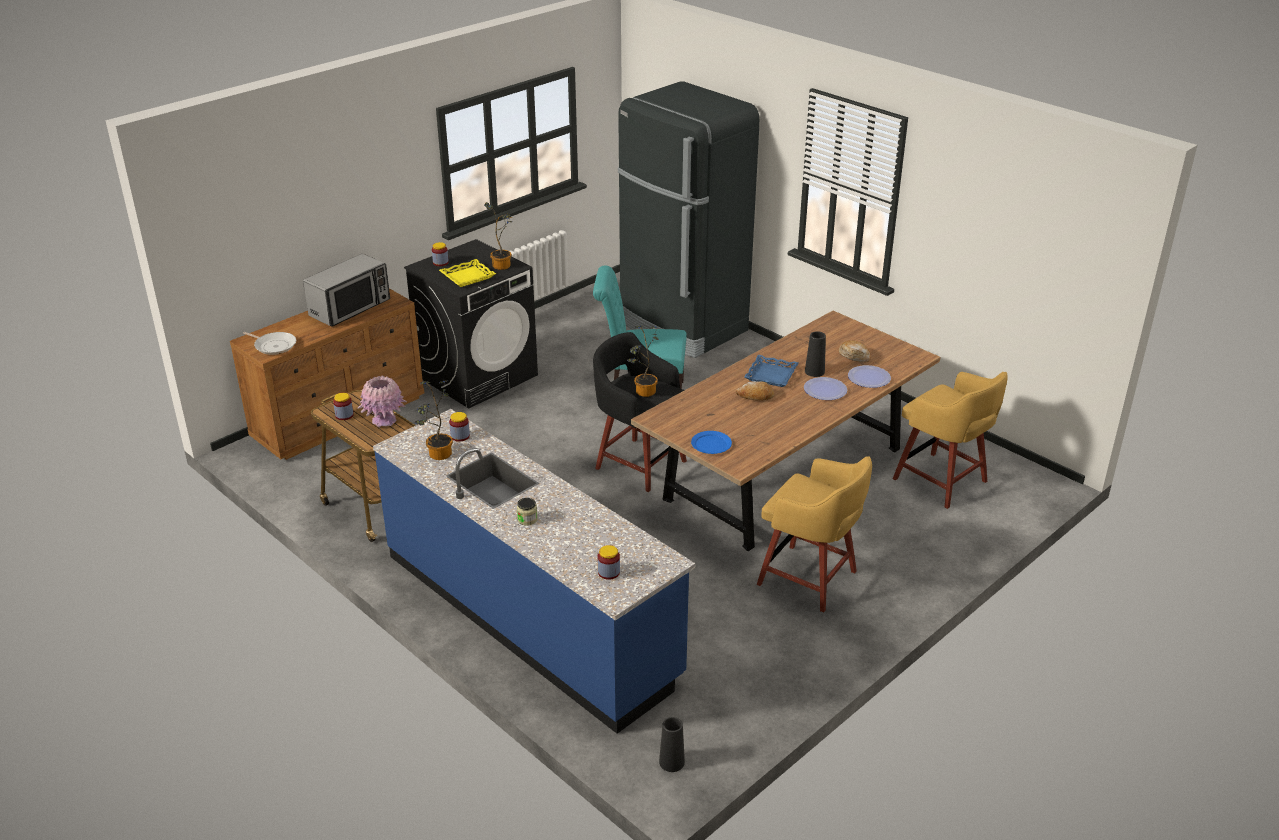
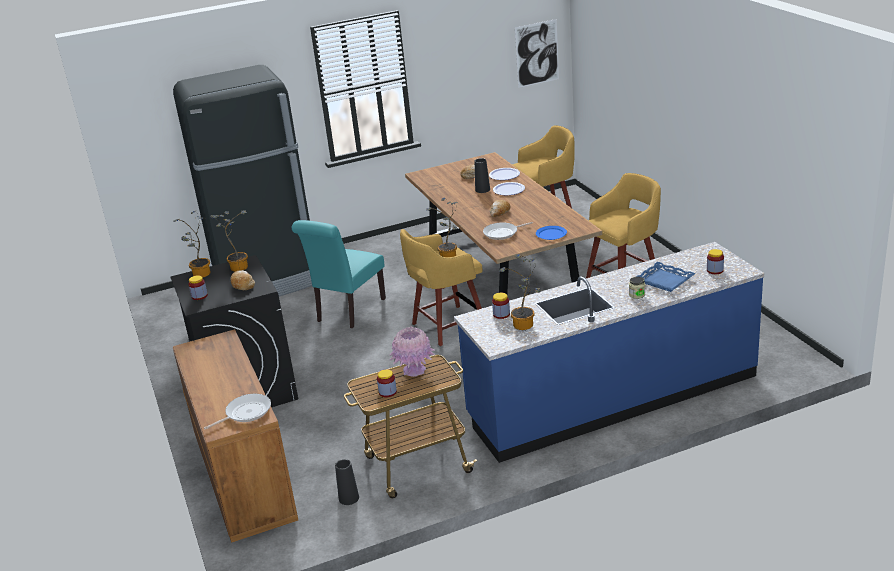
camera: 65 degrees left, 5 degrees down
(350, 308) = (210, 364): microwave -> none
(467, 276) = (242, 284): yellow tray -> bread
(481, 252) = (201, 275): none -> potted plant
(638, 463) = (446, 326): black stool -> yellow stool
(671, 762) = (788, 358): black vase -> black vase (349, 498)
(698, 410) = (502, 233): none -> frying pan
(771, 375) = (475, 204): blue tray -> blue tray (665, 280)
(1071, 272) = (537, 53): none -> picture

